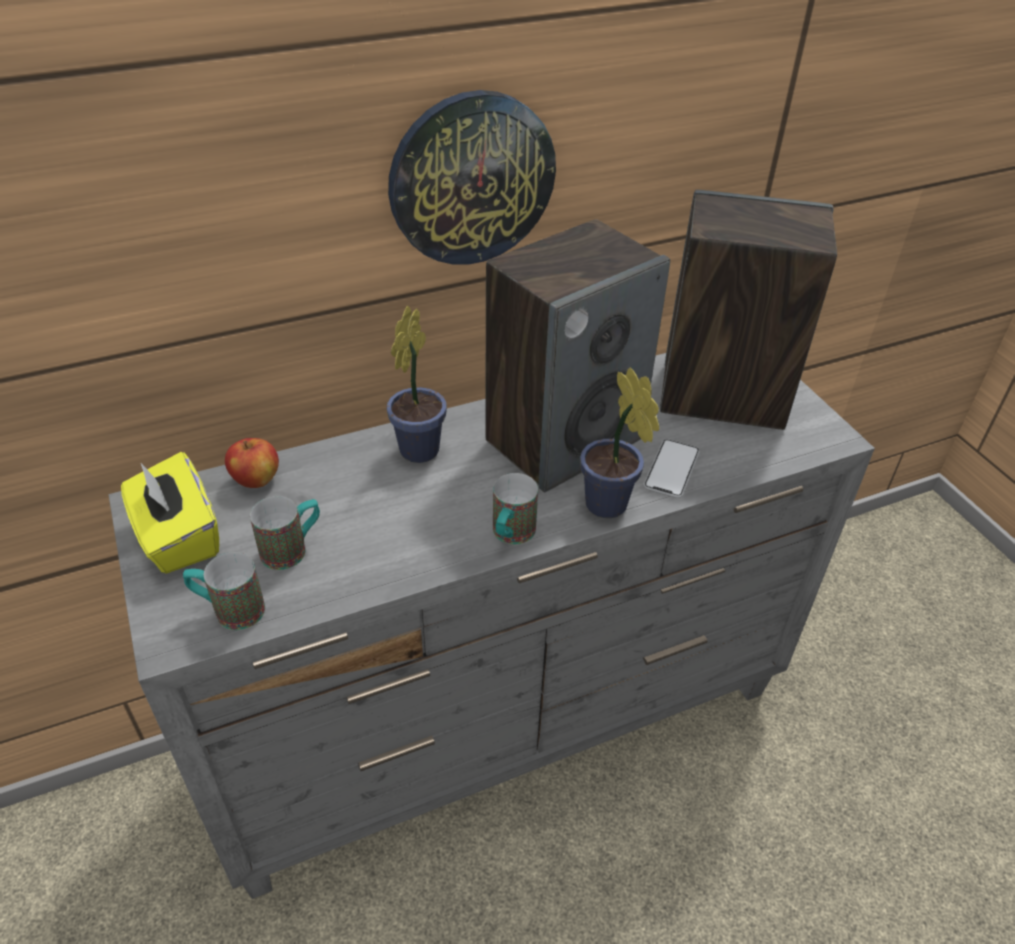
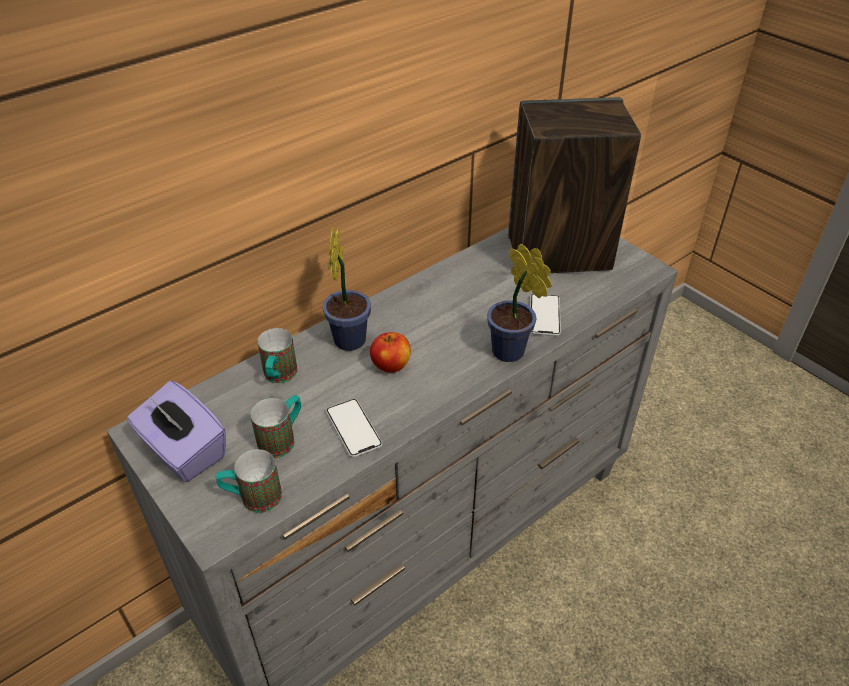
camera: 15 degrees left, 0 degrees up
(178, 537) = (183, 451): yellow tissue box -> purple tissue box
(256, 480) = (228, 391): apple -> apple (391, 366)
(379, 556) = (353, 428): none -> phone
(471, 179) = (362, 119): wall clock -> none
(510, 536) = (447, 390): mug -> mug (279, 377)
(563, 439) = (457, 309): speaker -> none

